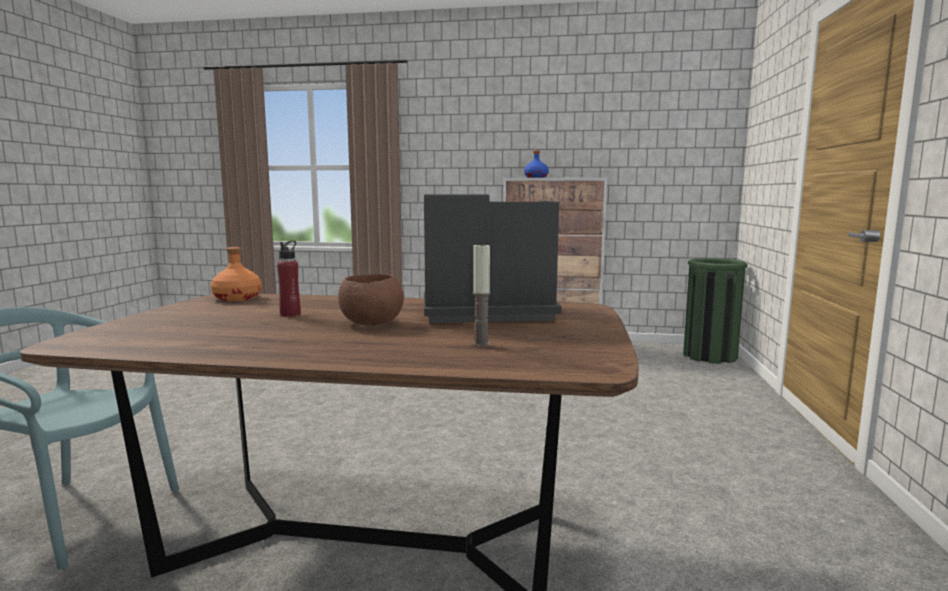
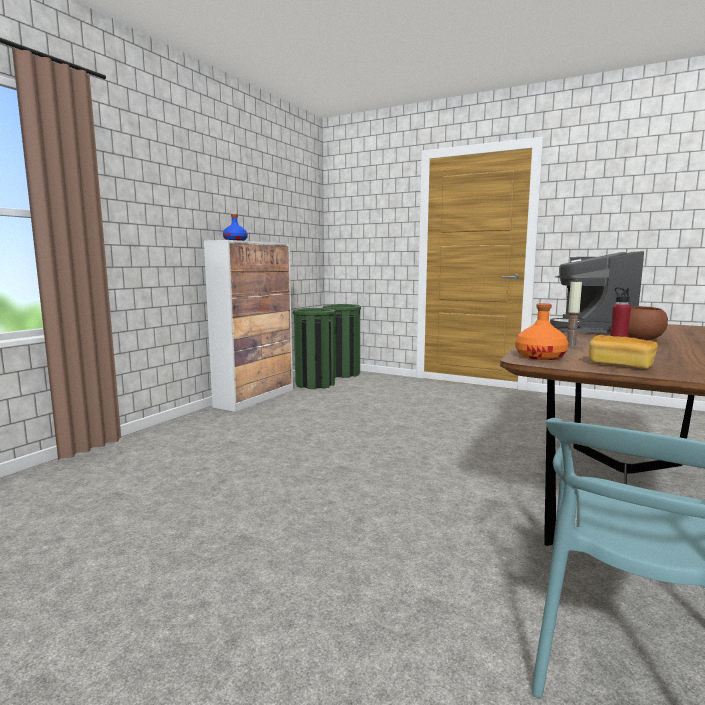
camera: 70 degrees left, 0 degrees up
(186, 312) = (620, 365): none -> bread
(481, 344) = (682, 332): candle -> candle (571, 346)
(638, 353) = (315, 384): none -> green trash can

